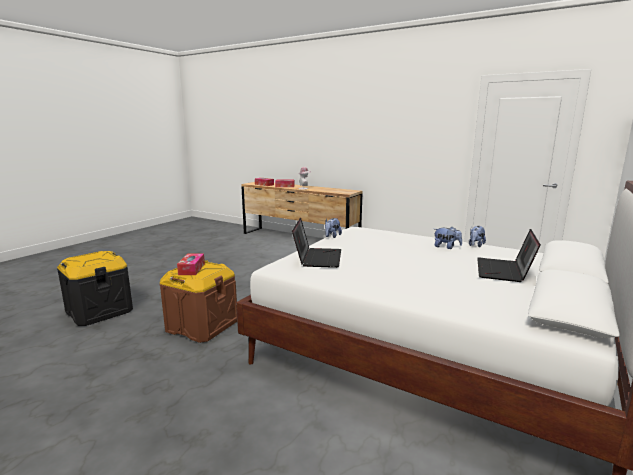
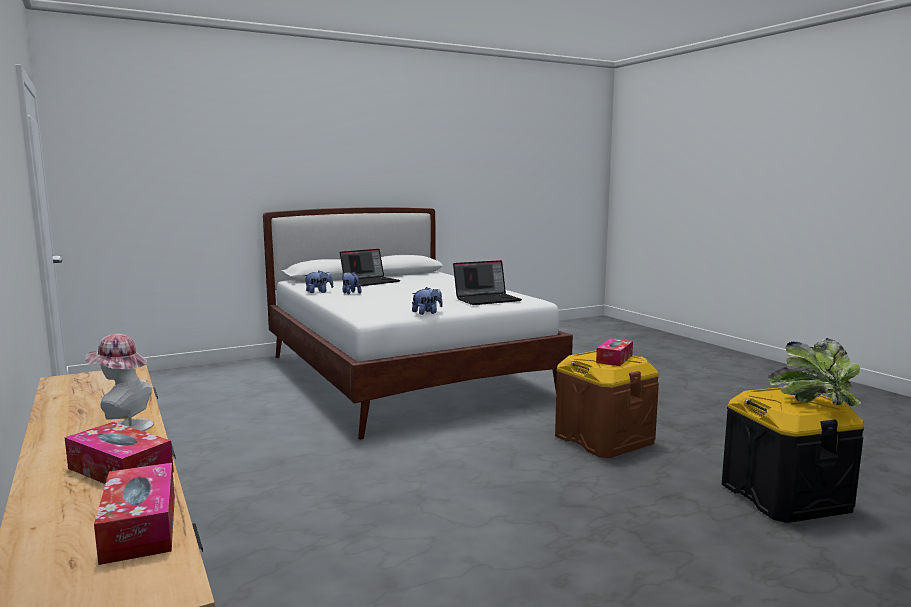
camera: 150 degrees left, 5 degrees down
(82, 258) = (813, 402): none -> potted plant
(317, 258) = (487, 299): laptop -> laptop turned 150 degrees counterclockwise

